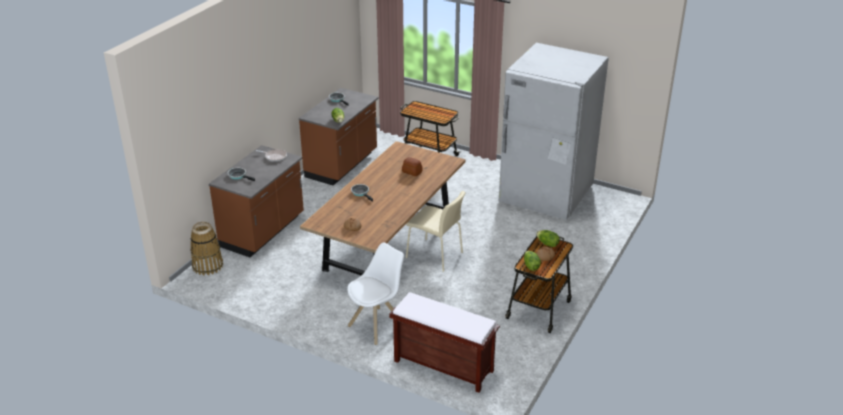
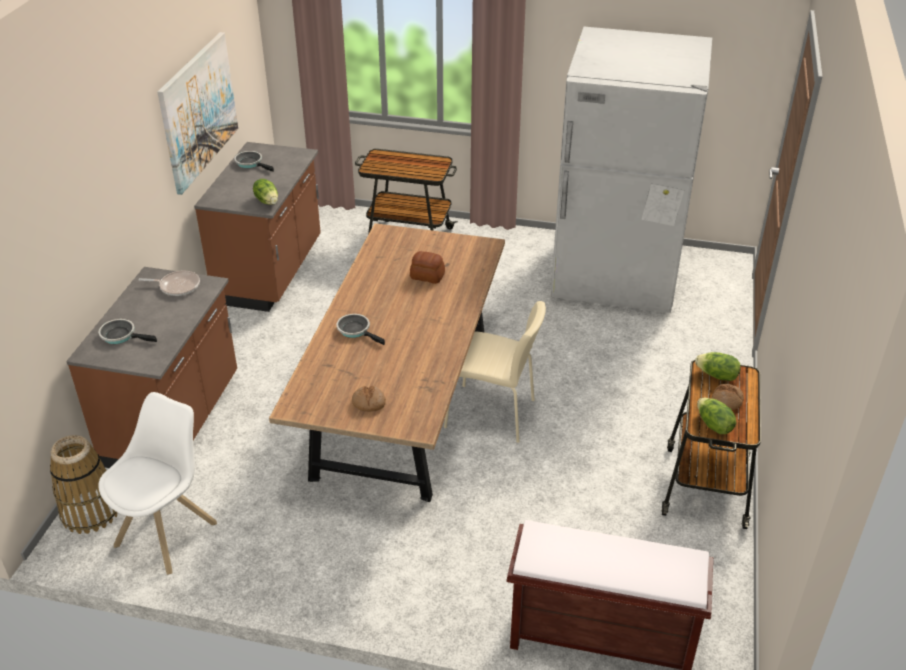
camera: 15 degrees left, 5 degrees up
(309, 66) = (198, 111): none -> picture
(377, 325) = (448, 575): white chair -> white chair (167, 534)

